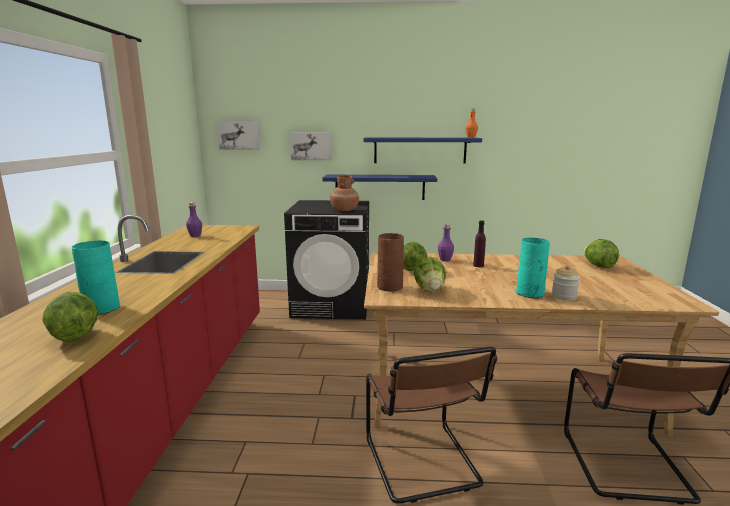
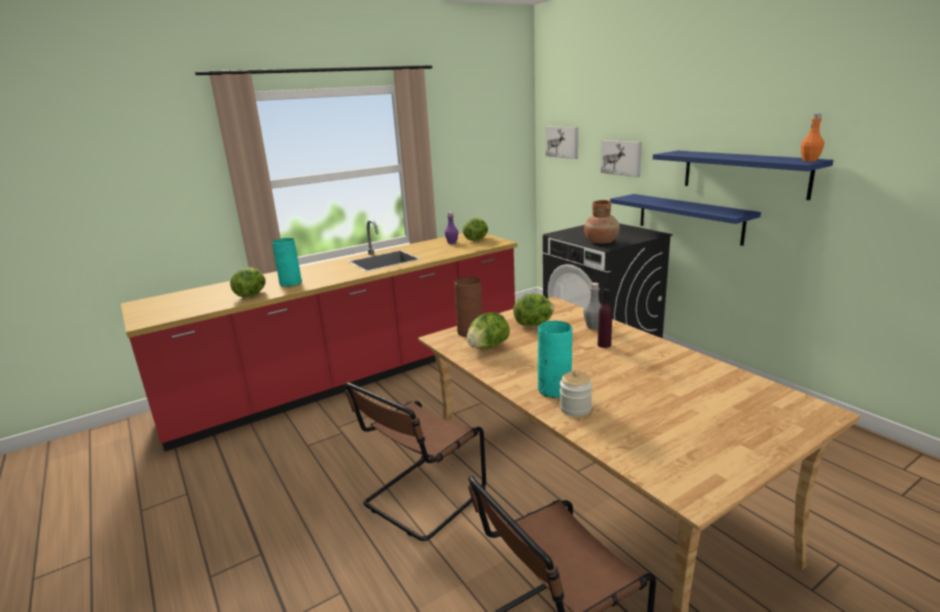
camera: 55 degrees right, 5 degrees up
(445, 259) = (593, 326): purple bottle -> grey bottle
(598, 266) = (753, 407): lettuce -> lettuce (476, 239)

